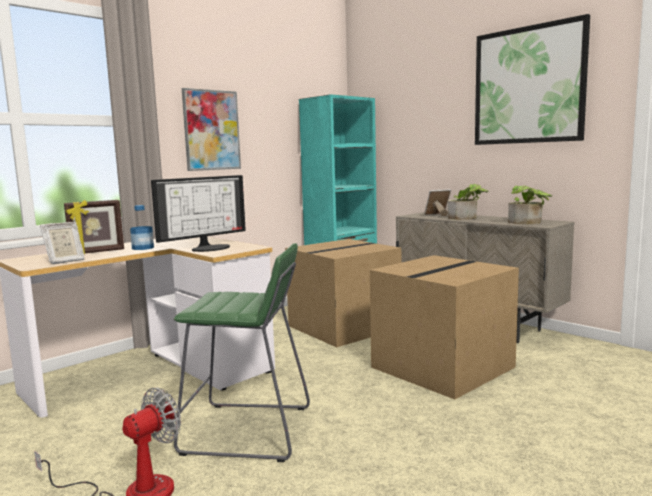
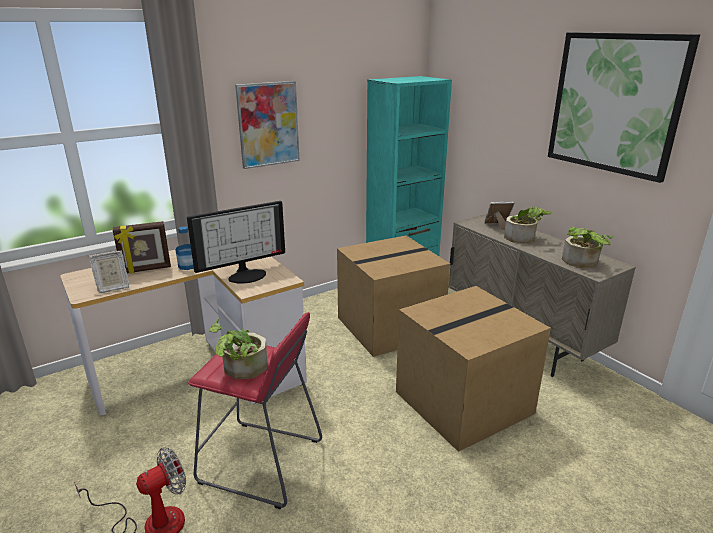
camera: 10 degrees right, 15 degrees up
(231, 304) = (241, 370): none -> potted plant
(247, 431) = (261, 462): green stool -> red stool

